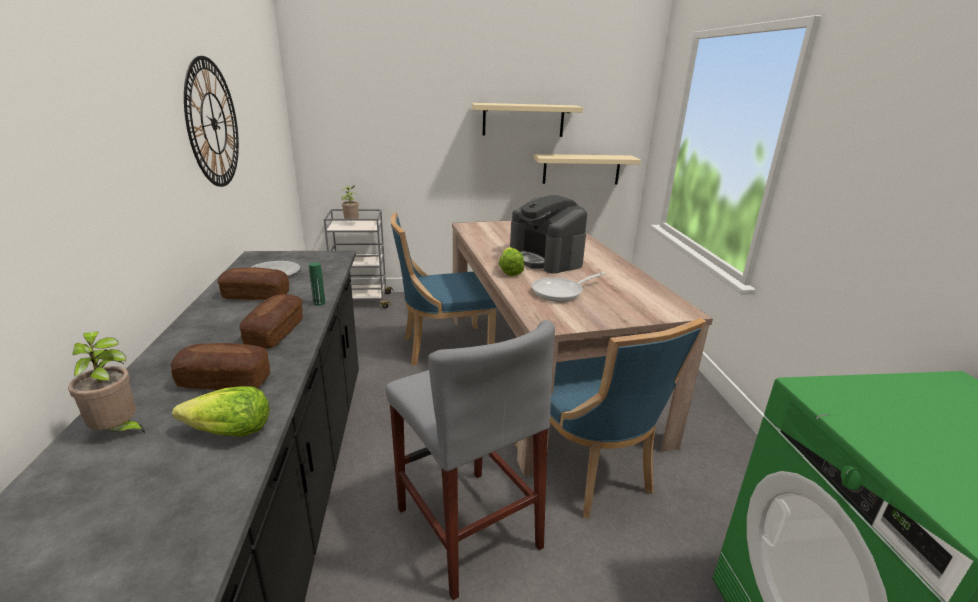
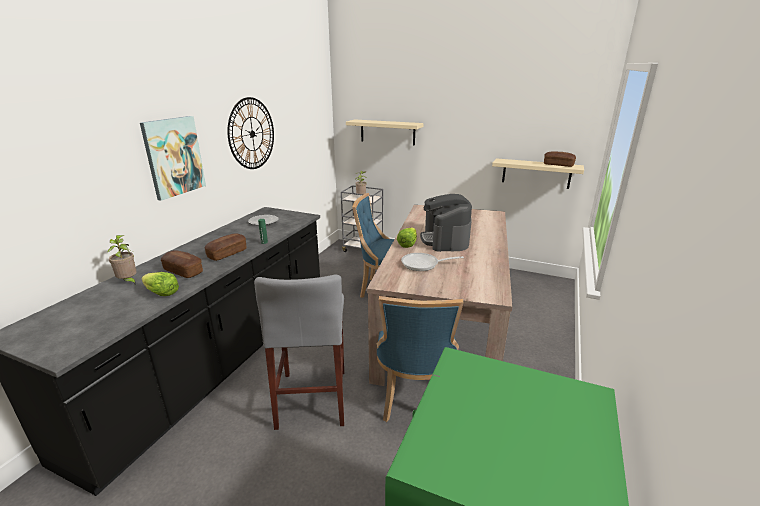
camera: 30 degrees right, 0 degrees up
(119, 160) = (173, 157): none -> picture
(256, 295) = (241, 232): bread -> bread (558, 165)
(523, 120) = (488, 131): beige shelf -> beige shelf (387, 132)

